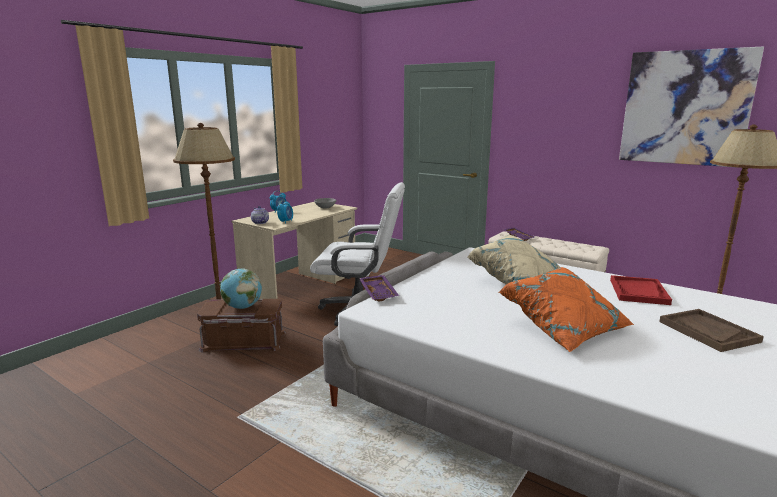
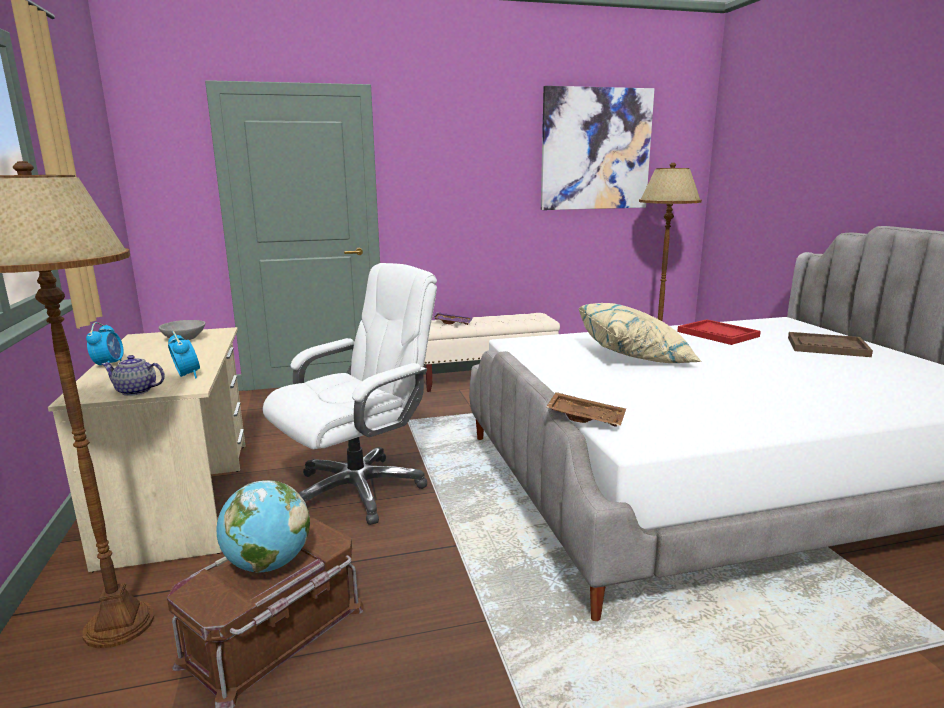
camera: 50 degrees left, 0 degrees up
(379, 293) = (586, 418): purple tray -> brown tray
(564, 328) = (782, 380): orange pillow -> none

